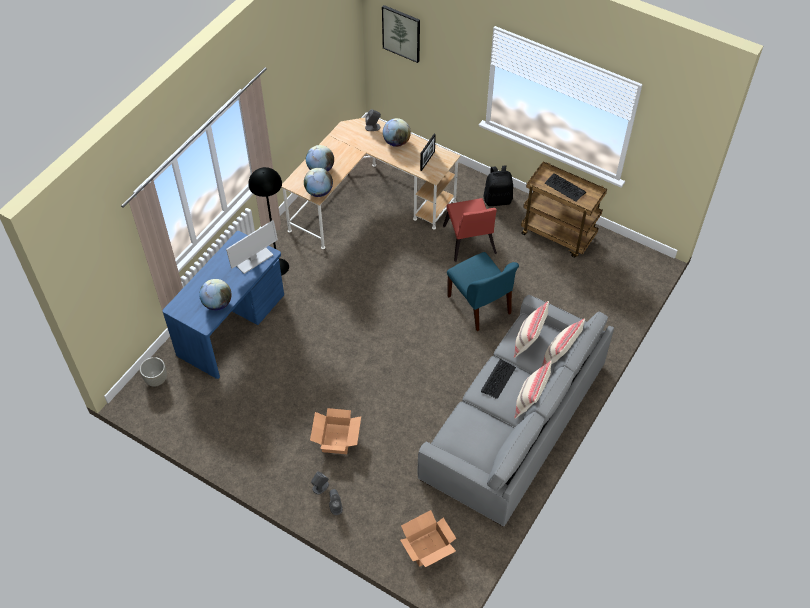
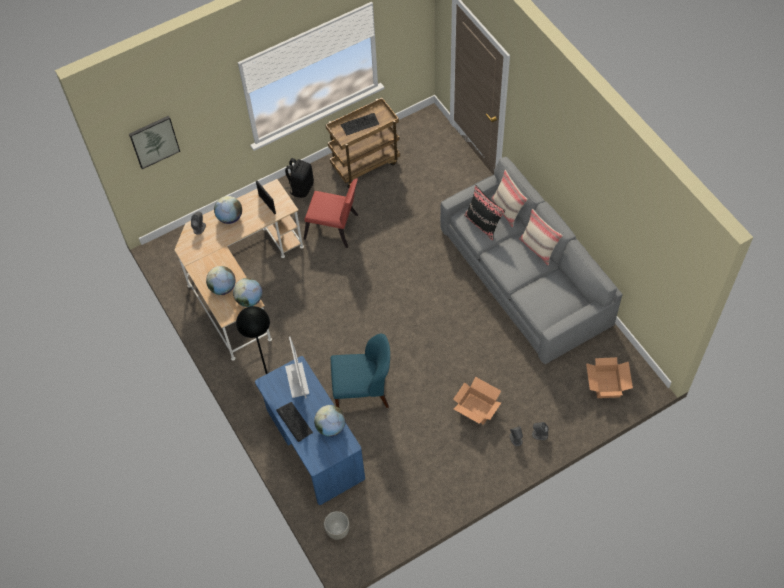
camera: 60 degrees left, 5 degrees up
(480, 305) = (403, 250): blue chair -> blue chair (363, 392)
(498, 379) = (506, 260): keyboard -> keyboard (294, 422)
(528, 342) = (483, 224): beige pillow -> black pillow

